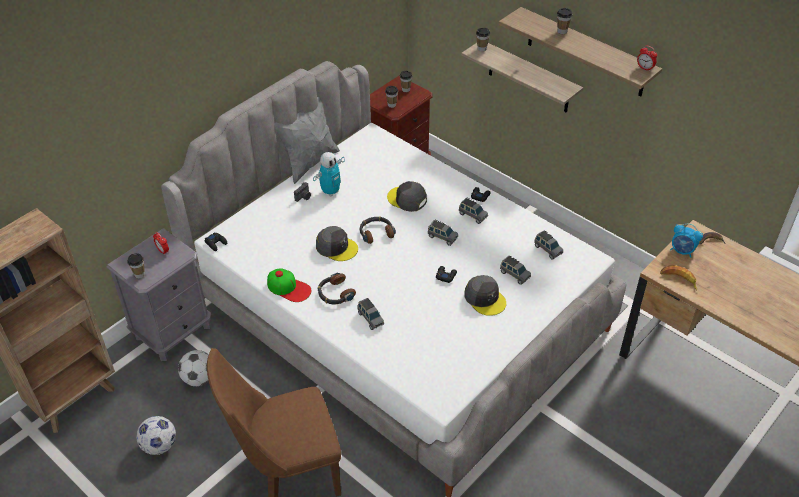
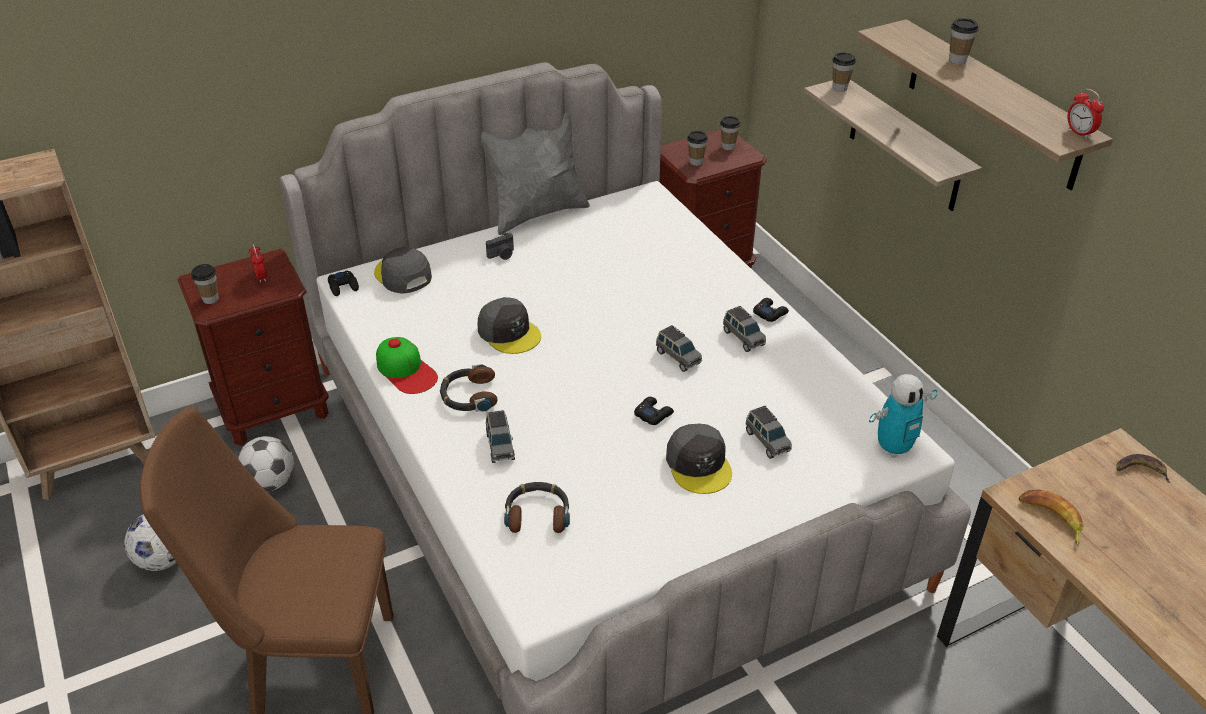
camera: 20 degrees right, 5 degrees down
(173, 331) = (274, 410): grey nightstand -> brown nightstand
(330, 191) = (545, 256): toy robot -> toy robot (893, 448)
(376, 232) = (580, 326): headphones -> headphones (537, 514)
(407, 199) = (652, 292): grey cap -> grey cap (402, 275)
(547, 250) = (842, 417): grey toy car -> none
(682, 251) = (1078, 474): alarm clock -> none

